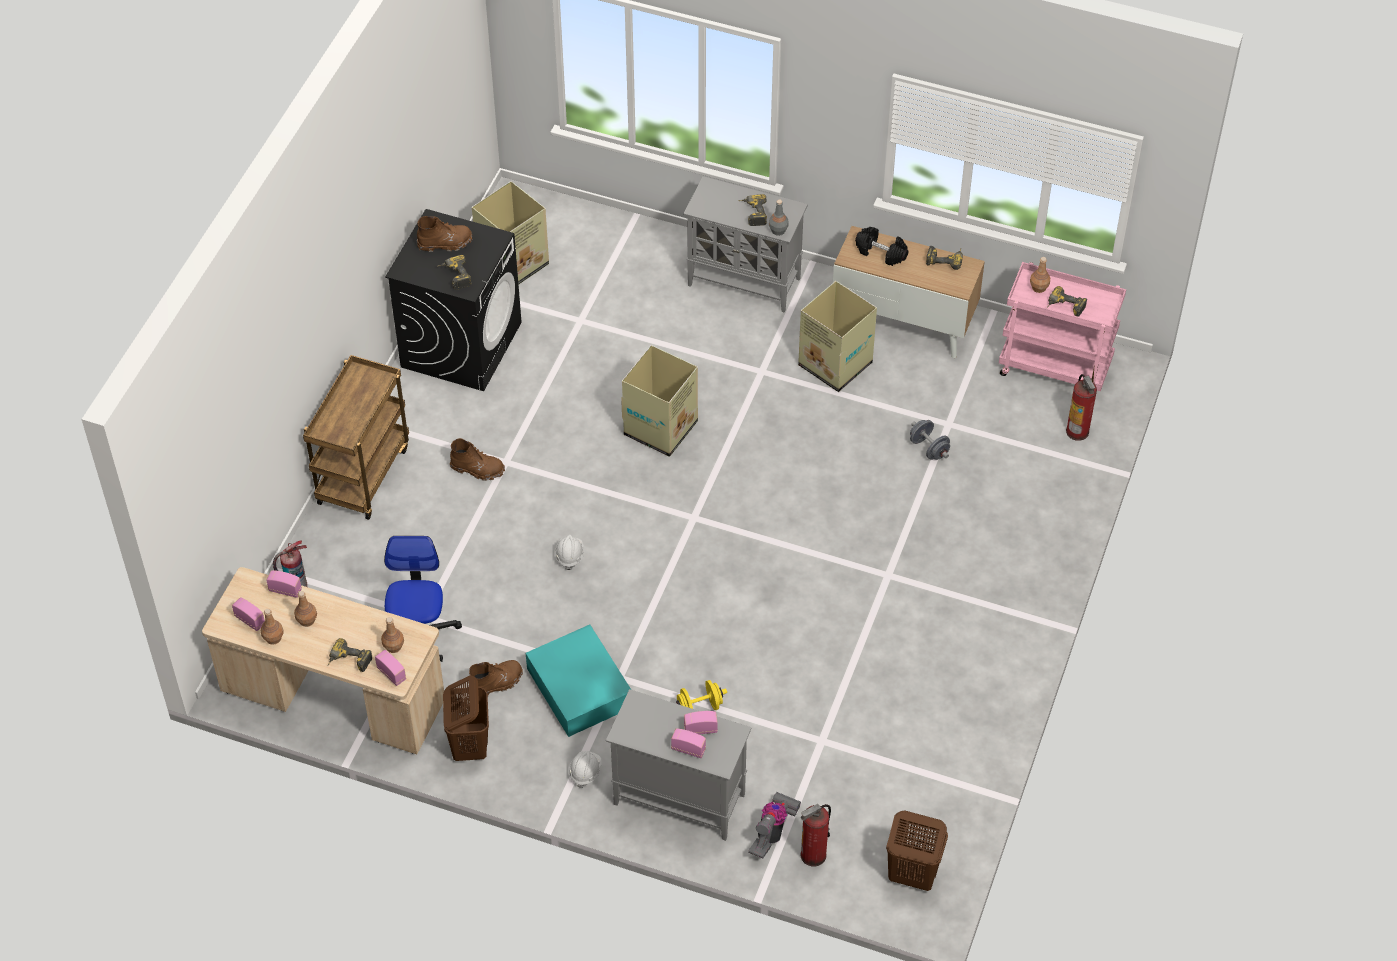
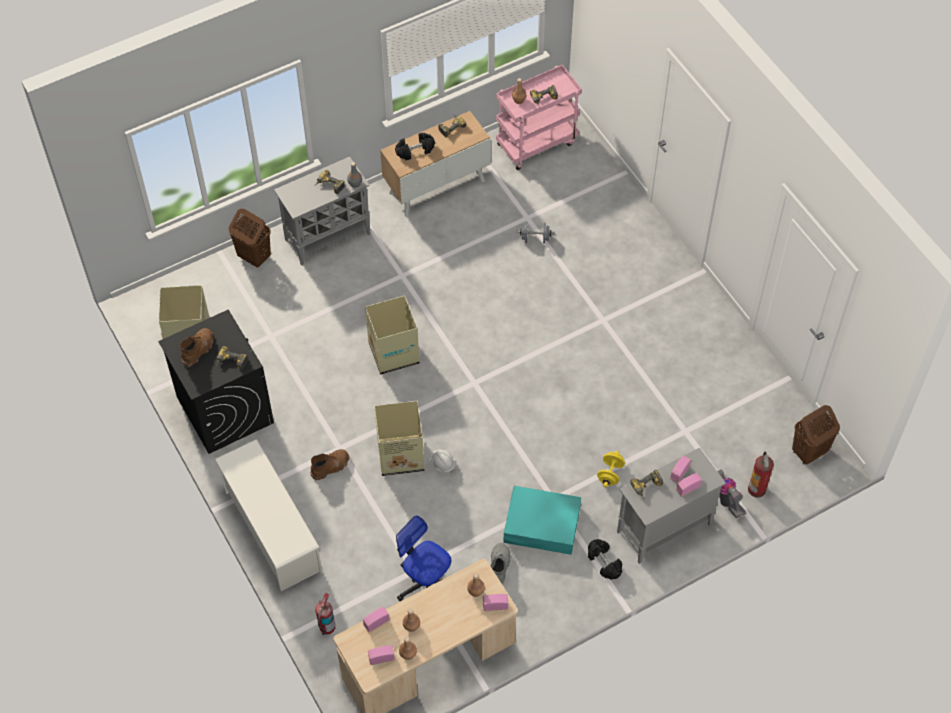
camera: 50 degrees left, 5 degrees up
(348, 662) = (465, 624): power drill -> power drill (647, 488)
(363, 474) = (272, 530): brown cart -> white shoe rack
(469, 745) = (531, 610): brown laundry basket -> brown laundry basket (254, 257)
(496, 683) = (499, 566): brown boot -> grey boot
(585, 772) = (604, 563): white hard hat -> black dumbbell
(834, 363) = (431, 238): cardboard box -> cardboard box (399, 455)
(1077, 431) = (589, 166): fire extinguisher -> none

